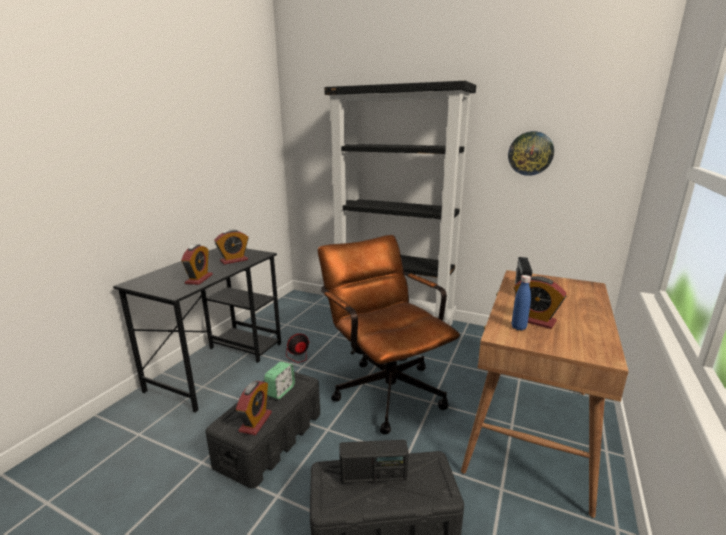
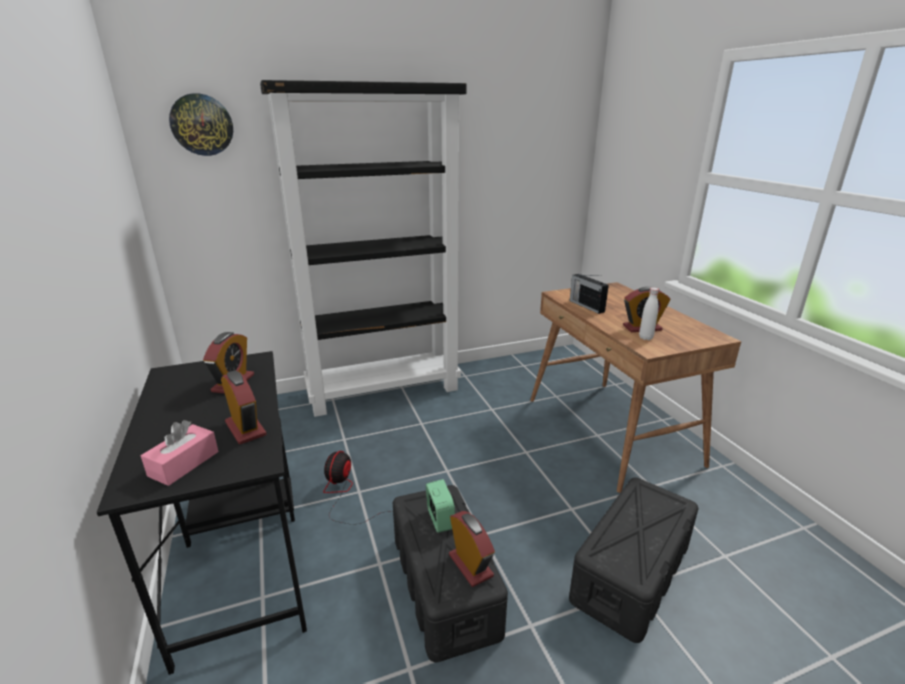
camera: 45 degrees left, 5 degrees up
(159, 282) = (184, 464): none -> pink tissue box
(373, 475) = (628, 528): radio -> none
(384, 387) = (472, 462): brown office chair -> none
(518, 327) = (645, 338): blue bottle -> white bottle
(530, 153) = (502, 164): wall clock -> wall clock (202, 125)

